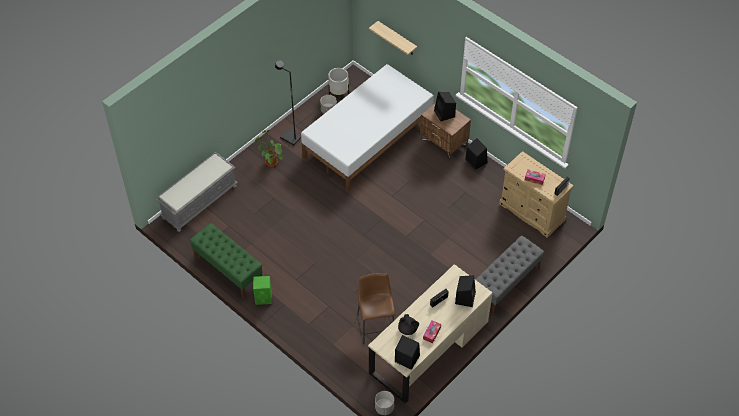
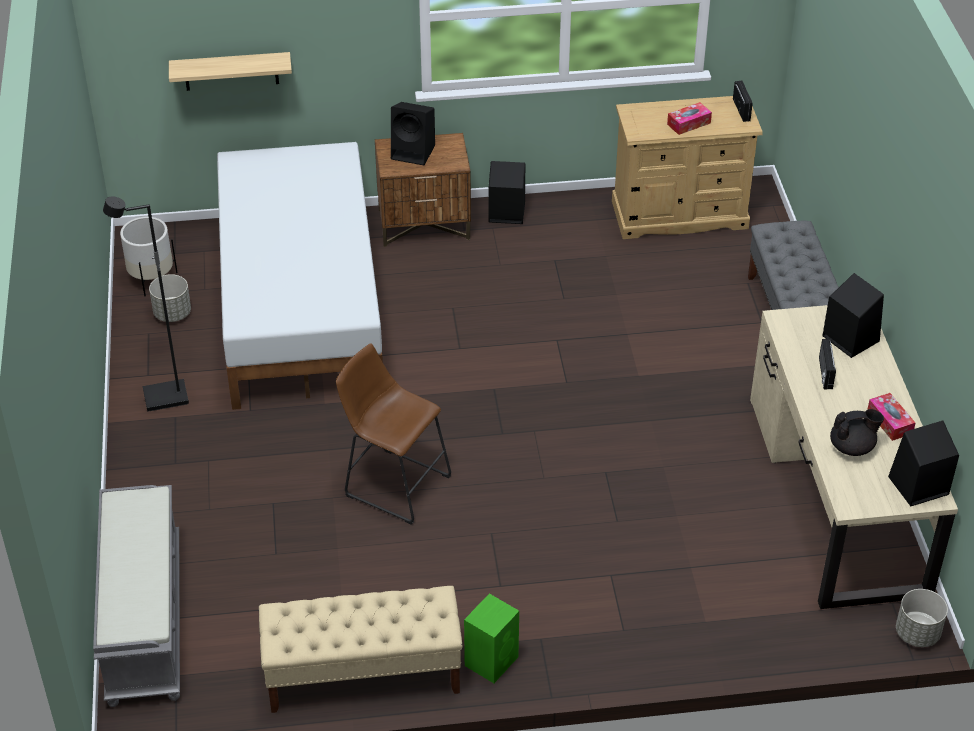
camera: 50 degrees left, 10 degrees down
(228, 269) = (362, 675): green bench -> beige bench
(270, 162) = (183, 458): potted plant -> none
(376, 325) = (720, 535): brown stool -> brown stool (393, 483)

